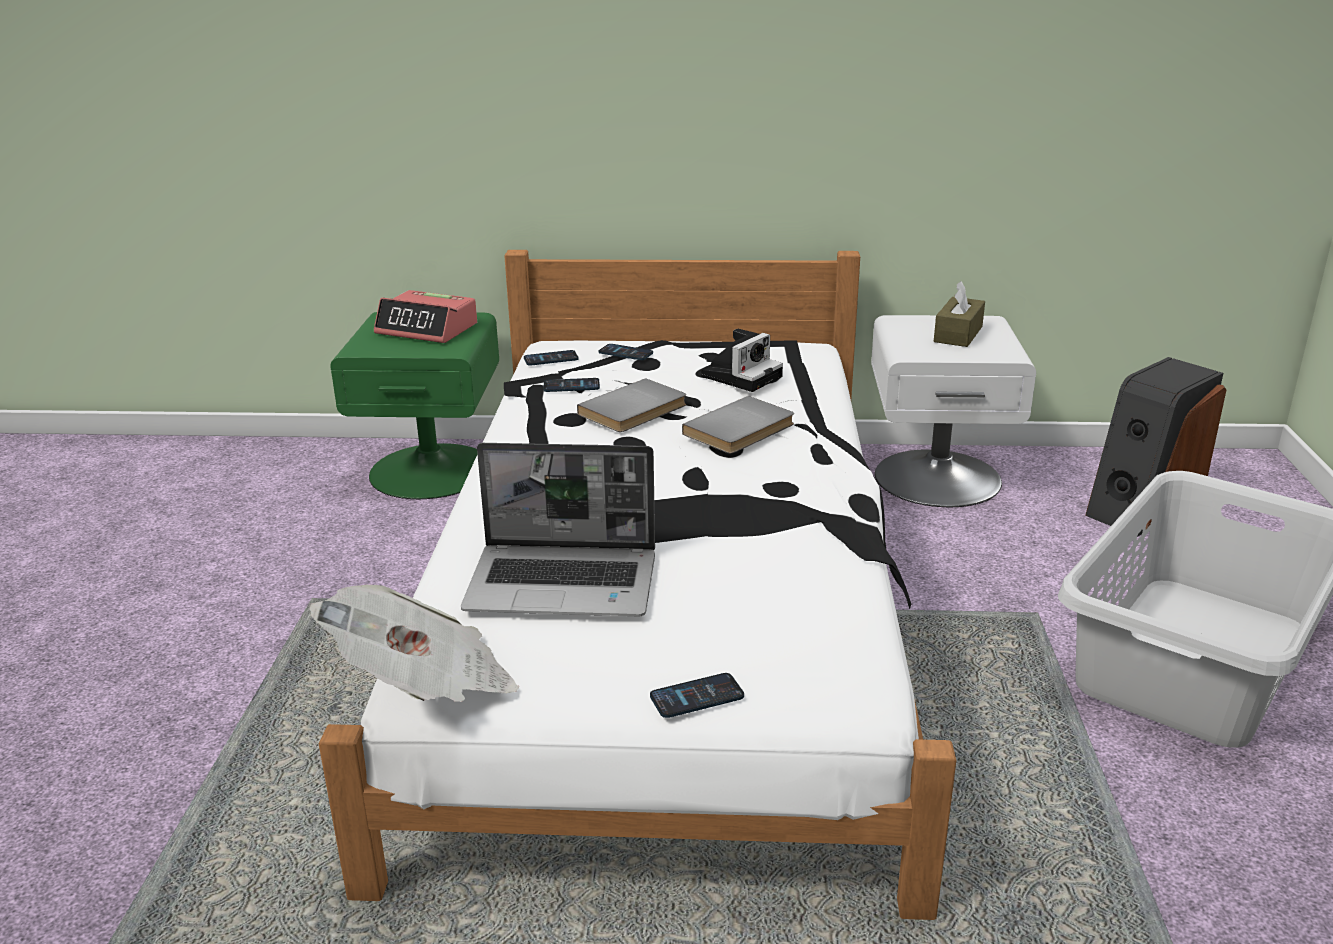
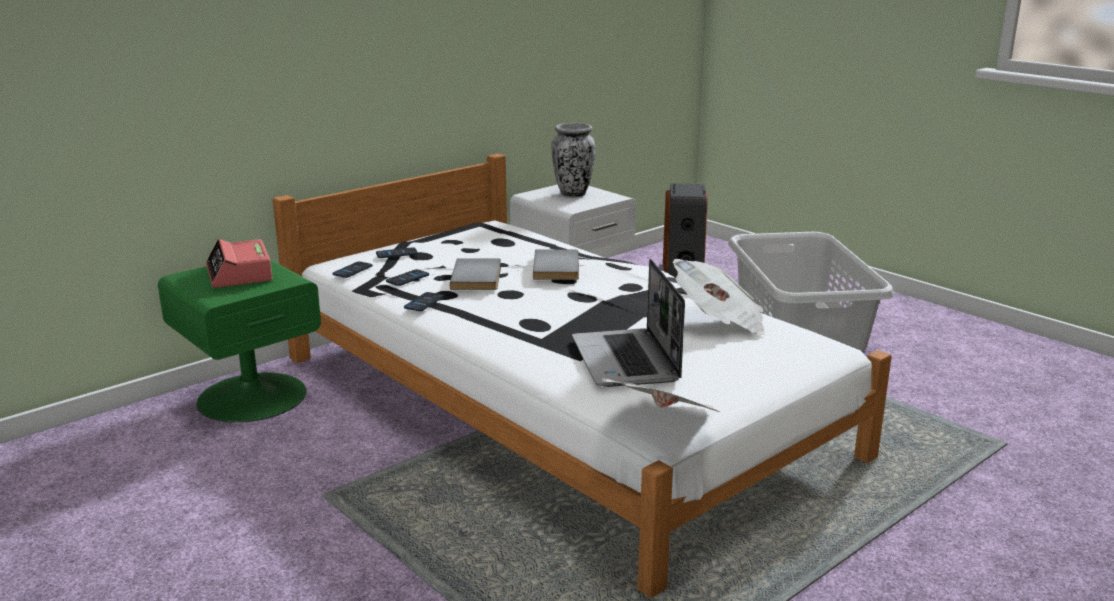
camera: 45 degrees left, 5 degrees down
(427, 329) = (239, 274): alarm clock -> alarm clock turned 90 degrees clockwise
(565, 583) = (627, 361): laptop -> laptop turned 120 degrees clockwise
(697, 697) = (780, 374): phone -> phone (424, 302)
(742, 375) = (497, 244): camera -> none
(787, 584) = (720, 321): none -> newspaper
(958, 334) = (573, 194): brown tissue box -> vase

